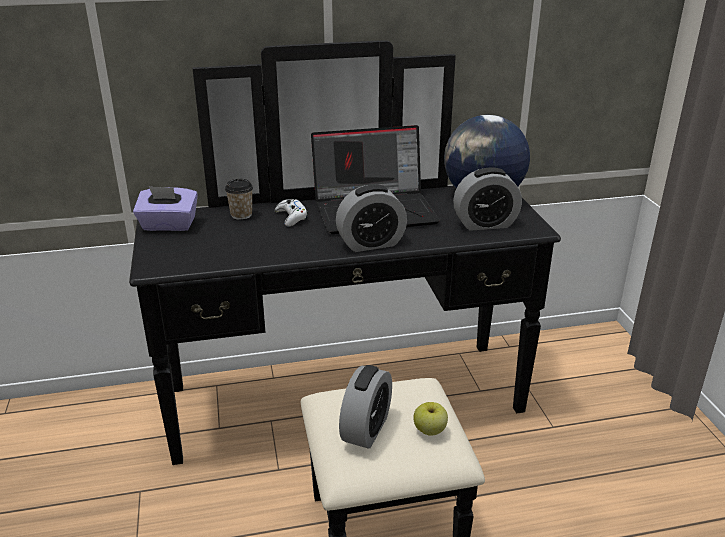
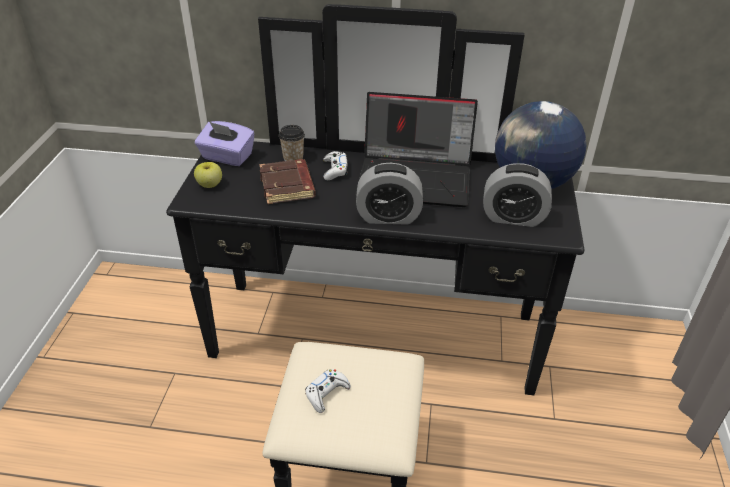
camera: 20 degrees right, 10 degrees up
(252, 237) = (288, 186): none -> brown book
(366, 429) = (326, 393): alarm clock -> white game controller
(430, 430) = (381, 412): apple -> apple (210, 185)

